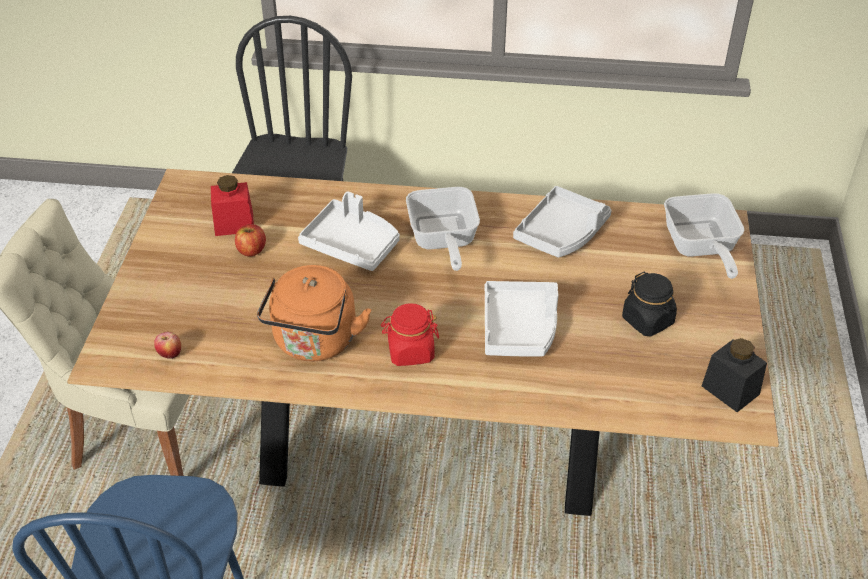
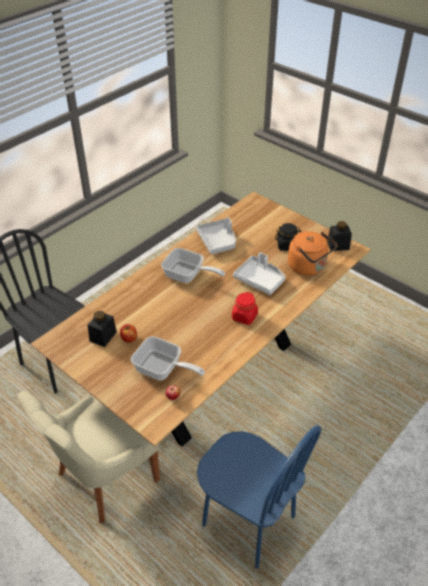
camera: 55 degrees left, 0 degrees up
(234, 224) = (103, 336): red jar -> black jar
(314, 343) = (212, 344): orange kettle -> orange kettle (309, 267)
(352, 244) = (160, 303): white tray -> none
(700, 248) = (262, 212): frying pan -> frying pan (162, 370)

